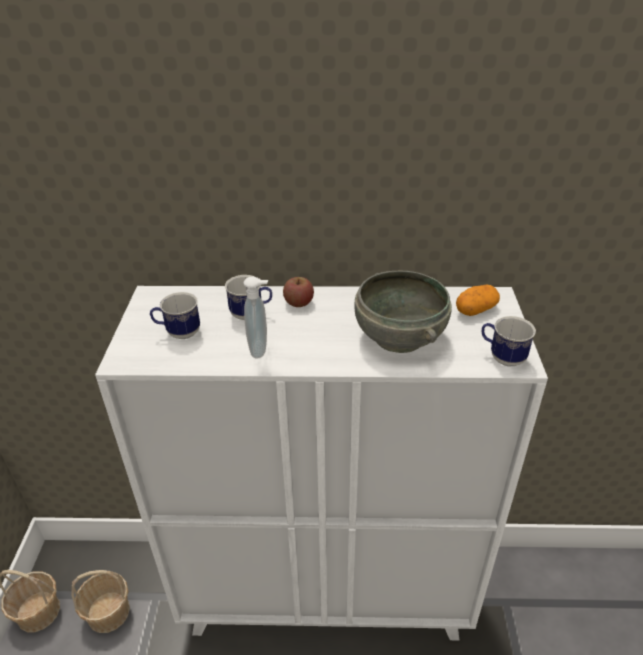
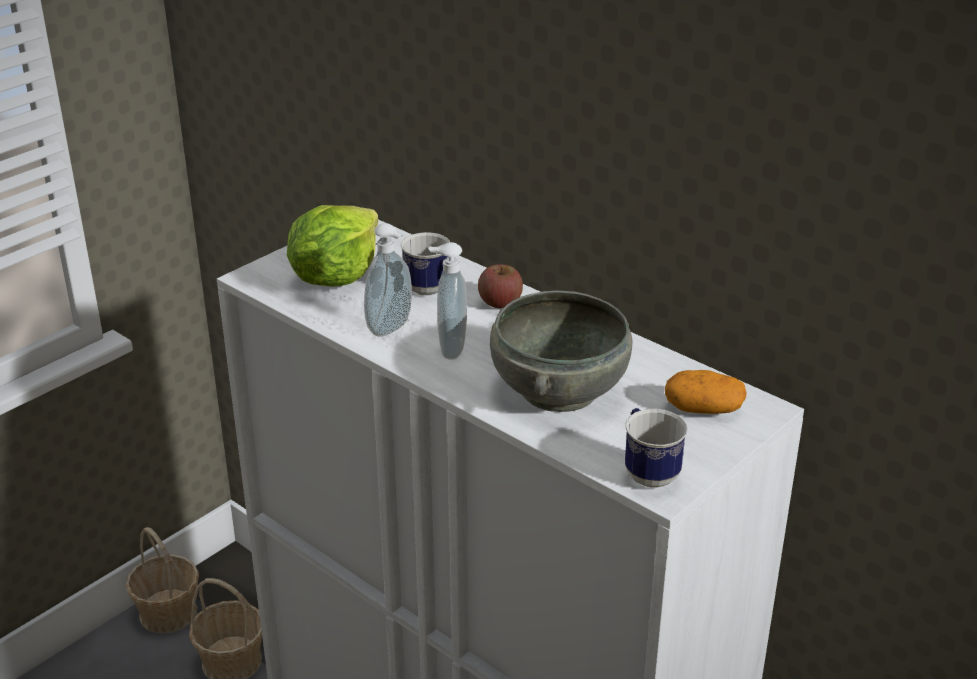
camera: 40 degrees right, 5 degrees down
(178, 333) = (335, 276): mug -> lettuce
(310, 344) = (449, 349): none -> soap dispenser

